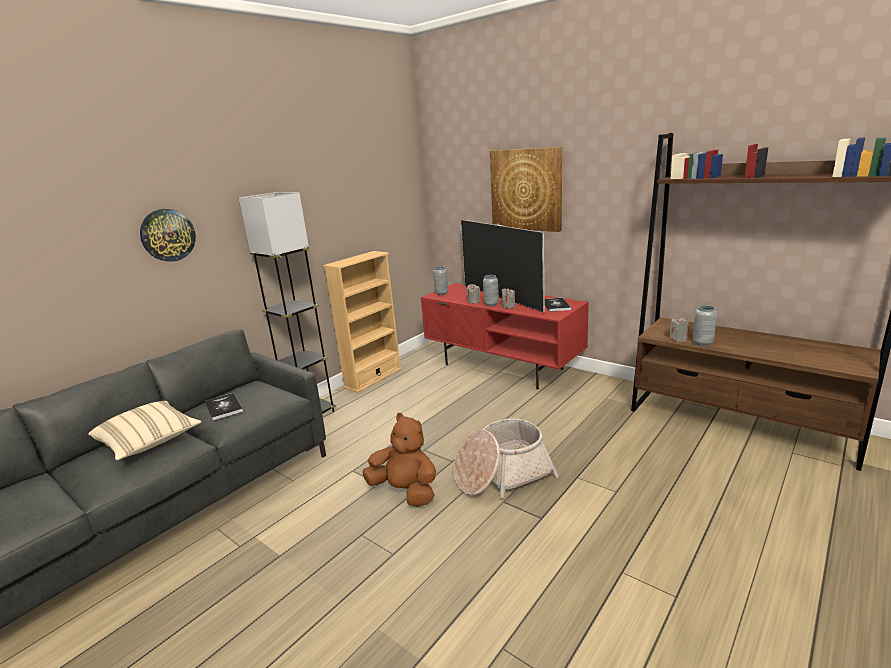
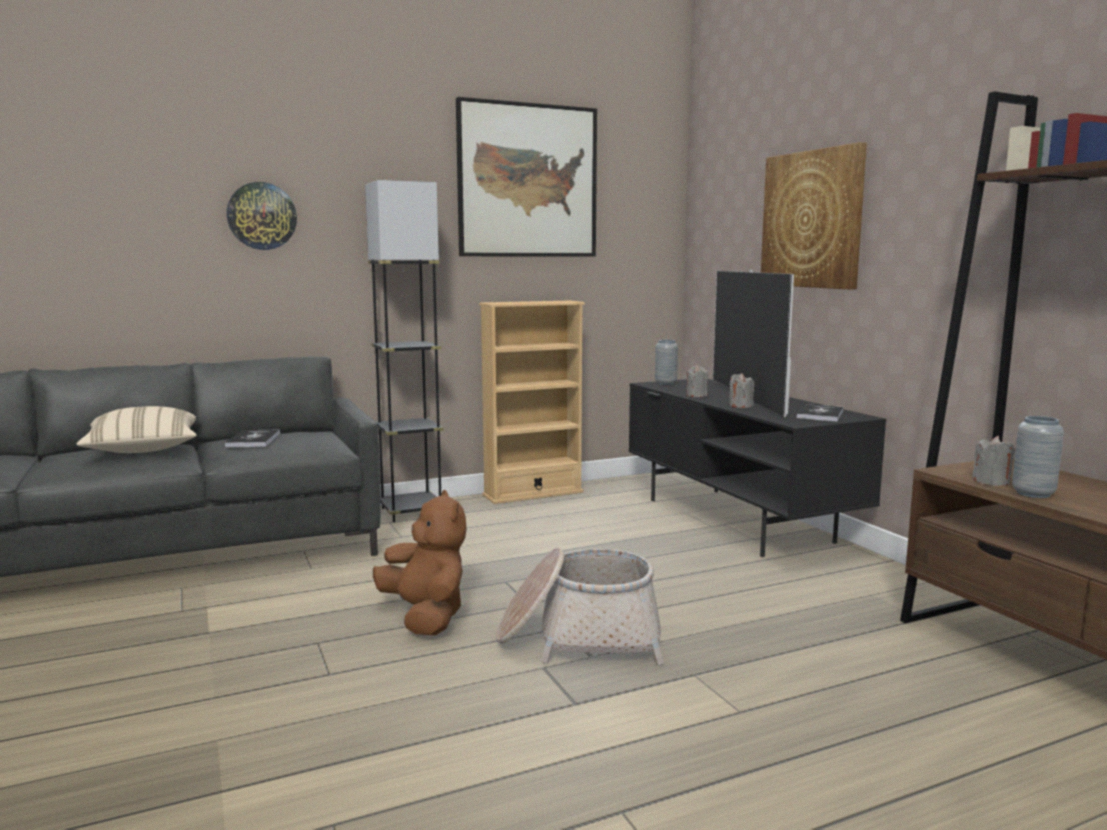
camera: 25 degrees right, 10 degrees down
(337, 175) = (527, 181): none -> picture
(491, 304) = (718, 401): grey vase -> none
(503, 366) = (738, 520): red tv stand -> black tv stand

